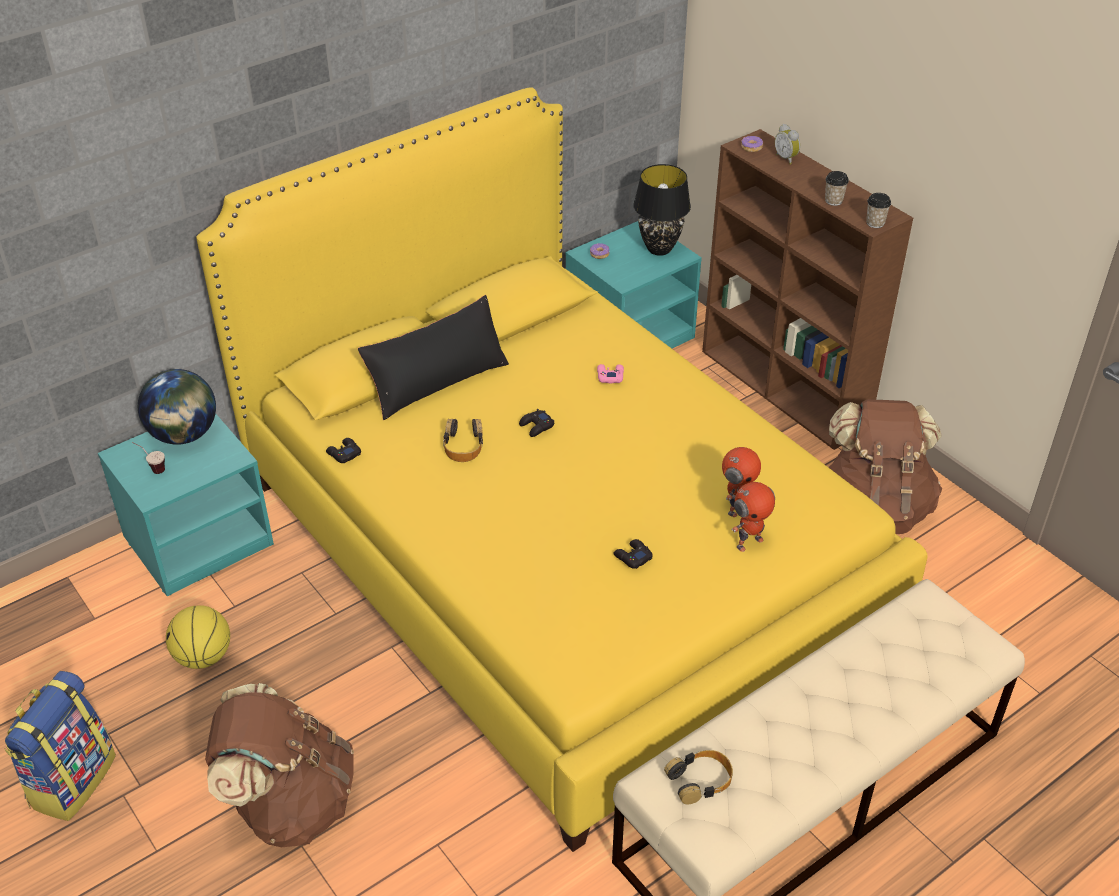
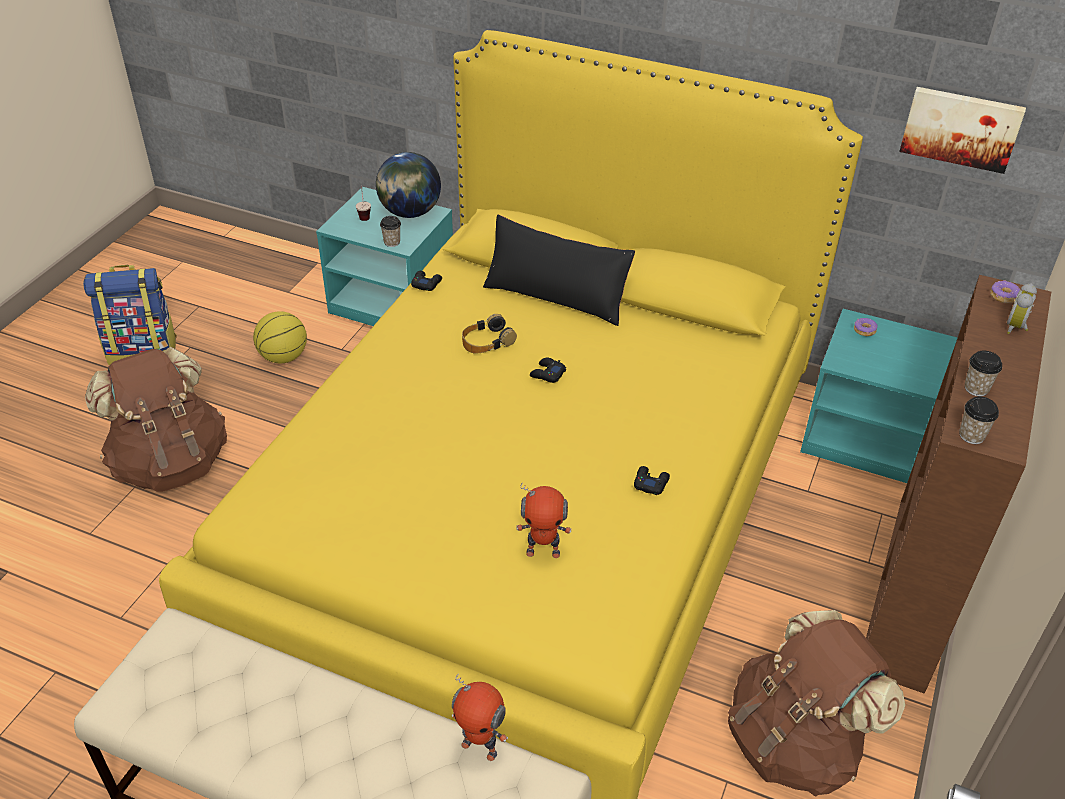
camera: 60 degrees right, 0 degrees up
(222, 464) = (392, 242): none -> cup
(607, 60) = (961, 128): none -> picture
(610, 376) = (661, 394): pink game controller -> none
(632, 557) = (416, 499): black game controller -> black game controller (650, 483)
(660, 249) = (921, 367): black table lamp -> none
(700, 780) = (190, 665): headphones -> none
(749, 542) = (496, 578): toy robot -> toy robot (480, 747)

